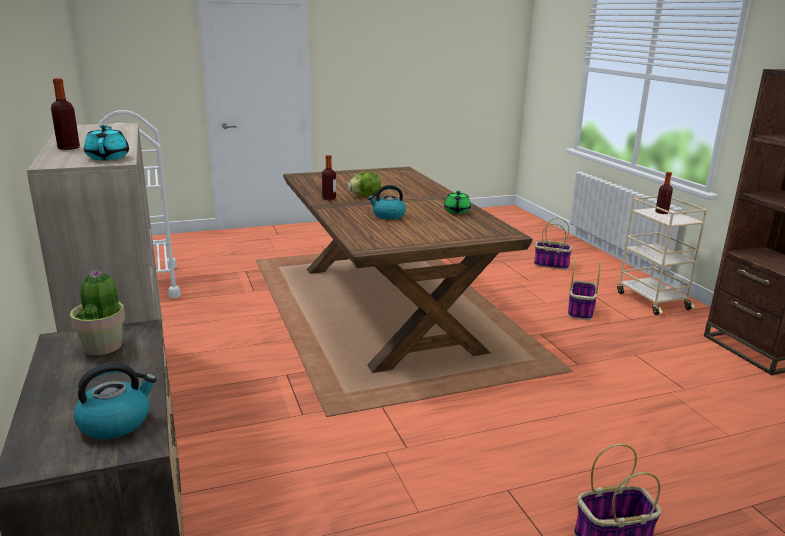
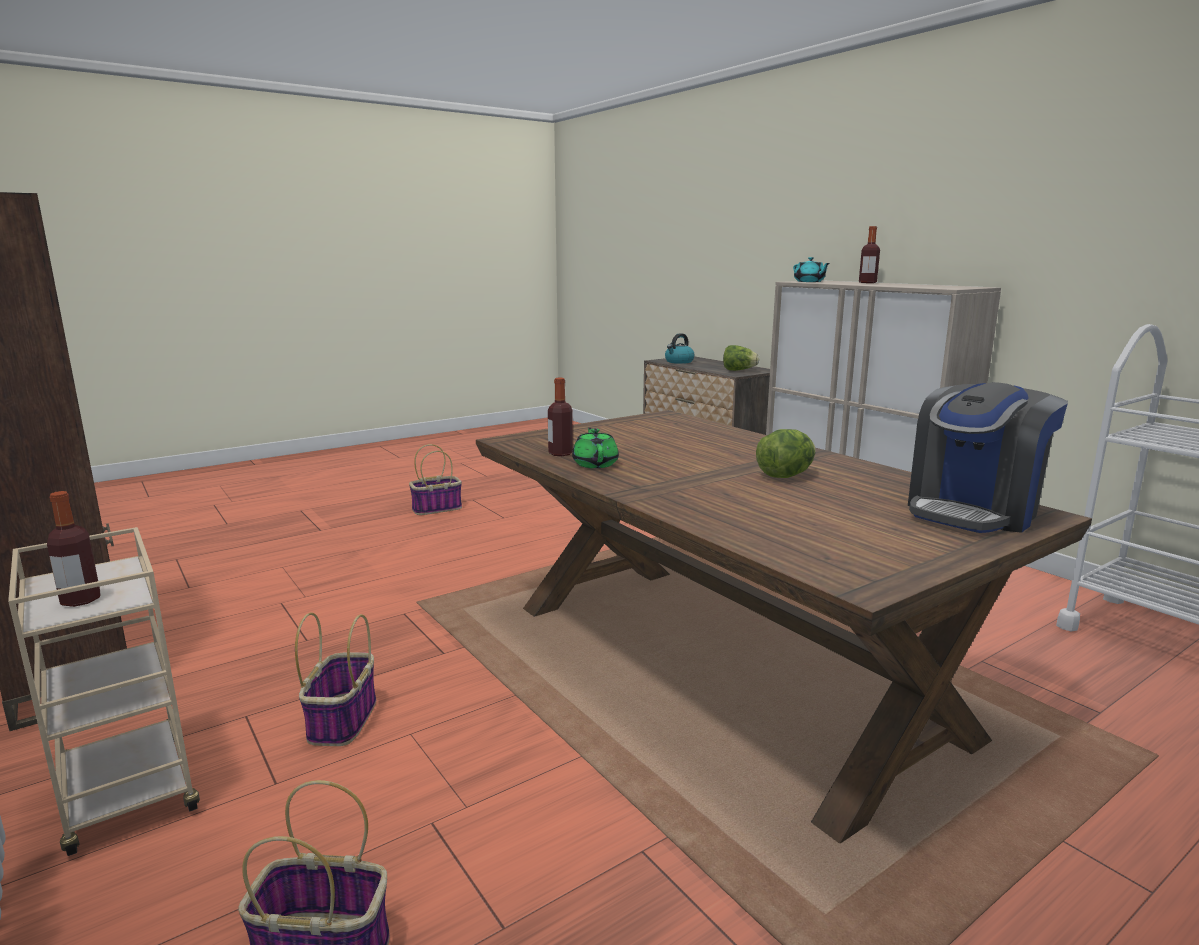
camera: 165 degrees right, 5 degrees down
(103, 346) = (739, 370): potted plant -> lettuce
(319, 178) = (973, 511): none -> coffee machine
(329, 198) = (833, 465): bottle -> bottle (560, 453)
(388, 216) = (693, 447): kettle -> none

